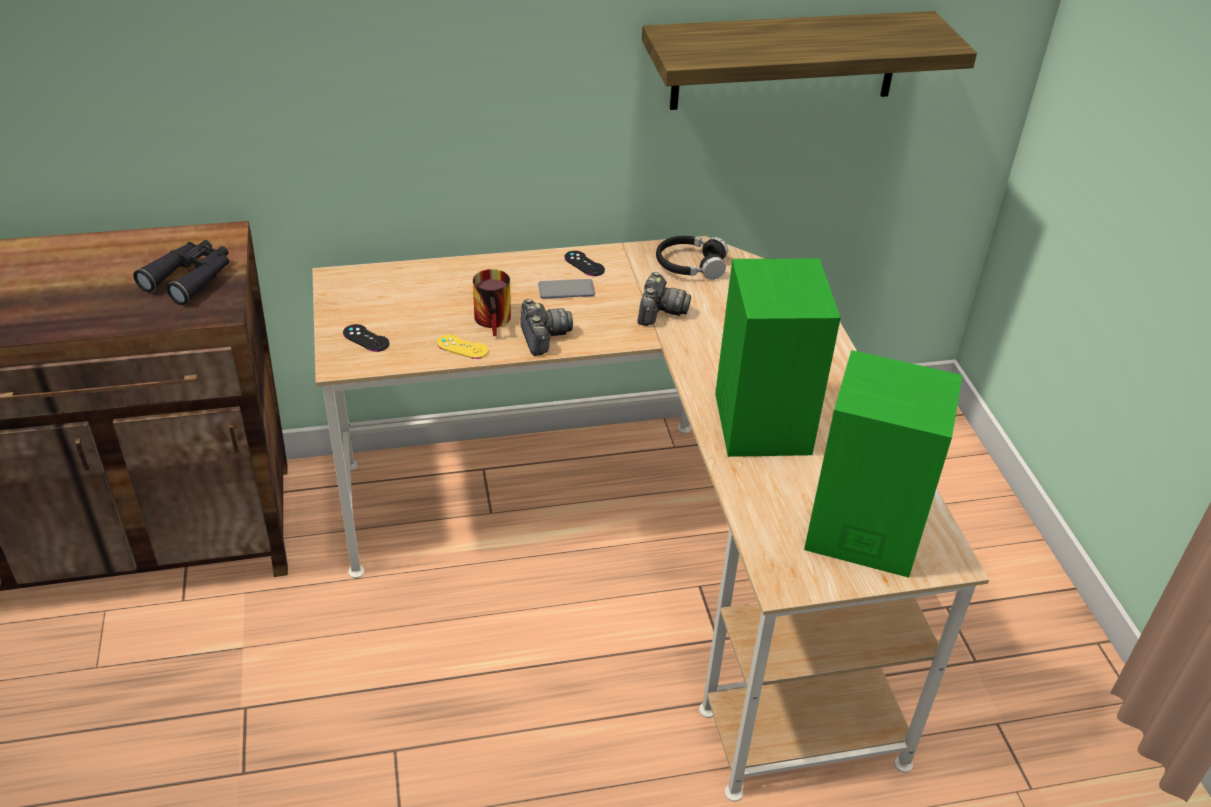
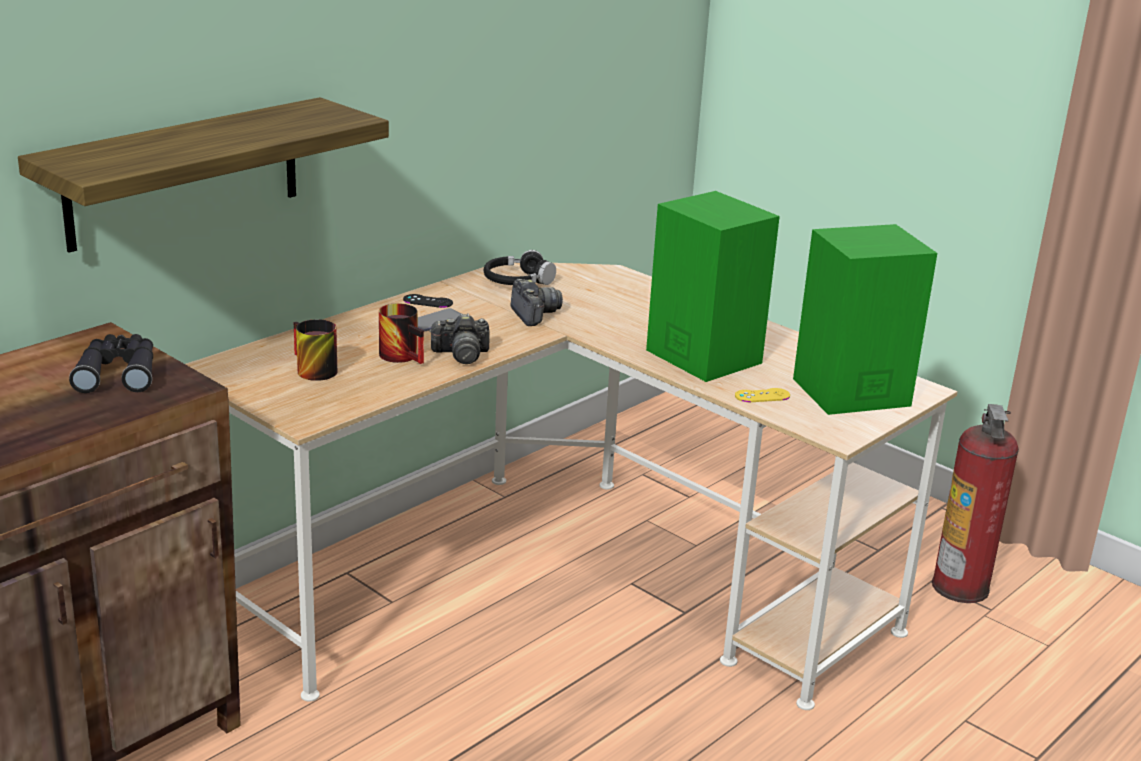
camera: 35 degrees left, 15 degrees down
(366, 338) = (302, 399): black game controller -> none
(405, 308) = (310, 370): none -> mug
(462, 347) = (401, 380): yellow game controller -> yellow game controller (762, 396)
(543, 337) = (461, 355): camera -> camera turned 135 degrees clockwise
(785, 60) = (544, 76): shelf -> shelf (184, 173)
(1023, 746) = (961, 587): none -> fire extinguisher

